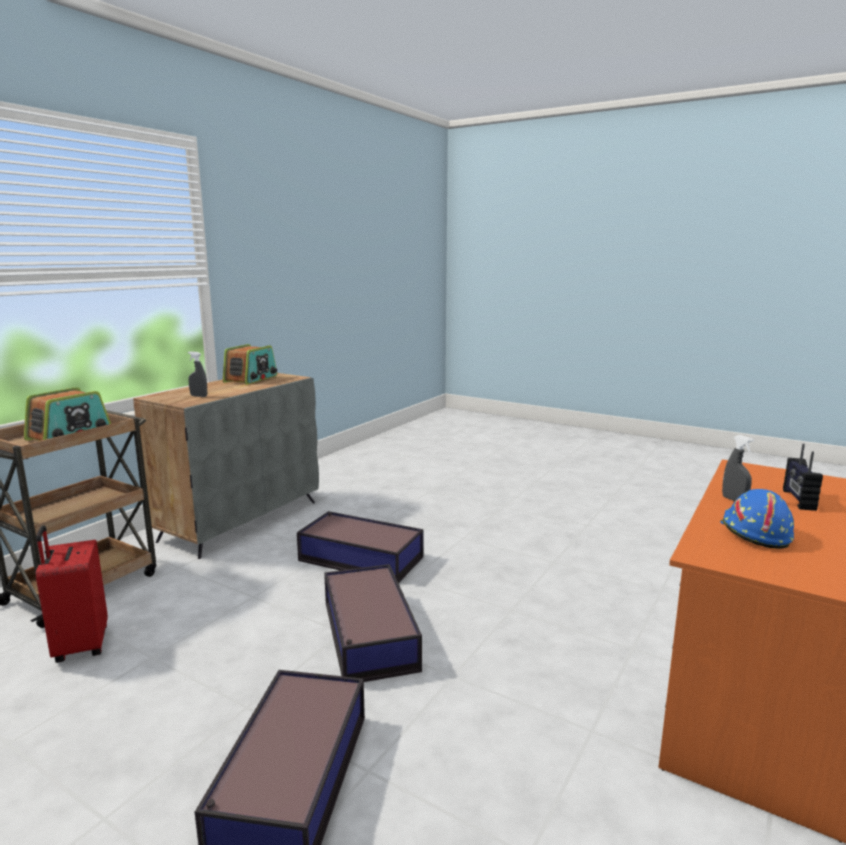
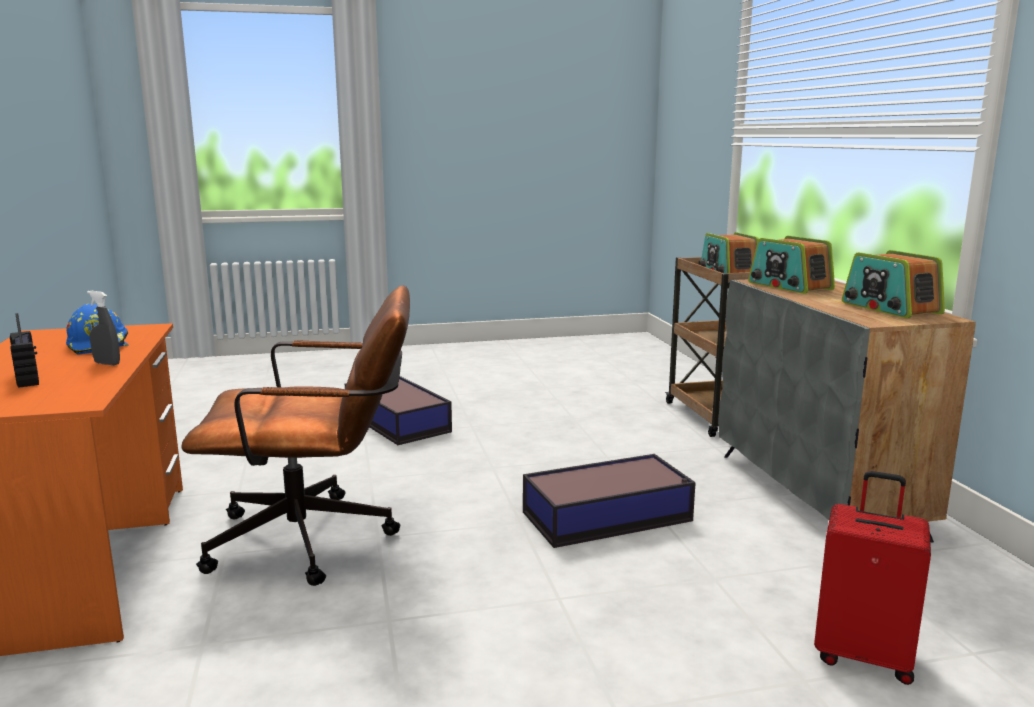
camera: 135 degrees right, 0 degrees up
(80, 646) = (623, 407): red suitcase -> red suitcase (863, 656)
(199, 396) = (789, 286): grey spray bottle -> radio
(369, 636) = (469, 473): storage box -> none
(554, 628) = (318, 539): none -> brown office chair

